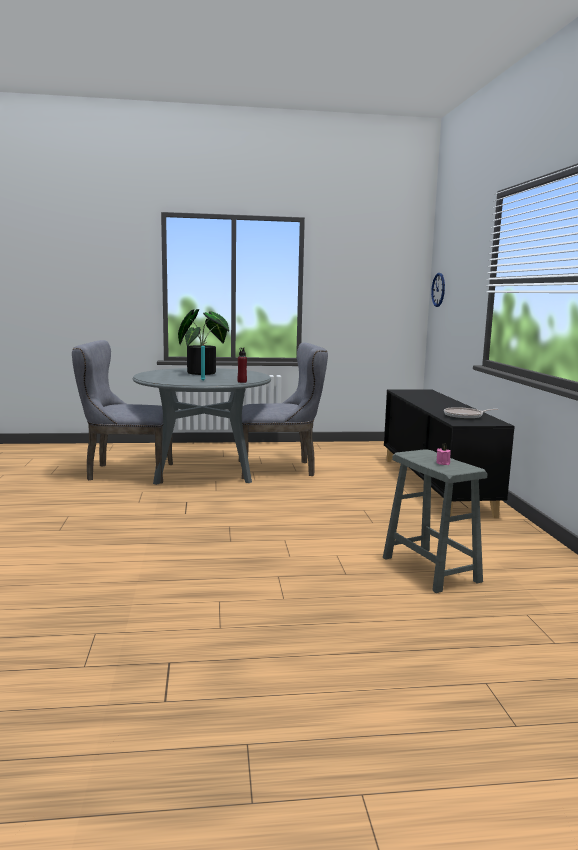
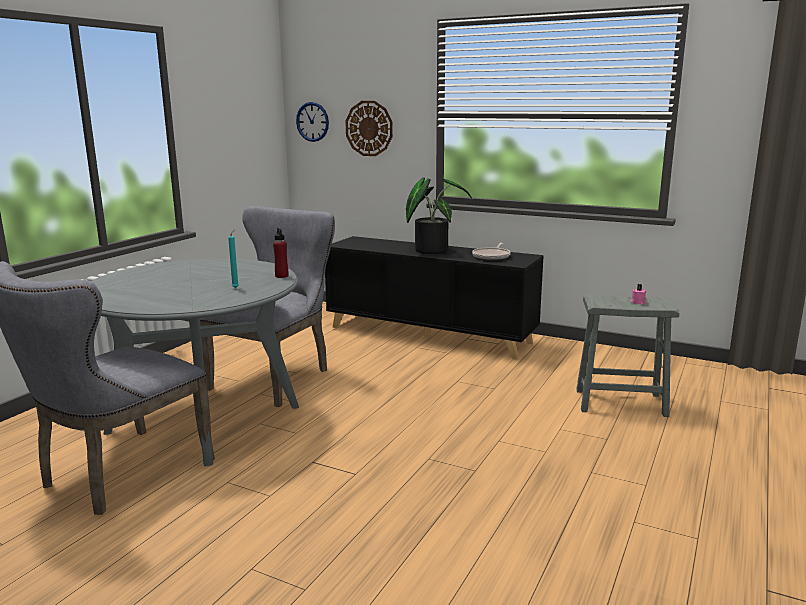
camera: 55 degrees left, 5 degrees up
(205, 373) = (171, 277): potted plant -> potted plant (431, 249)
(460, 295) = (369, 128): none -> wall clock

